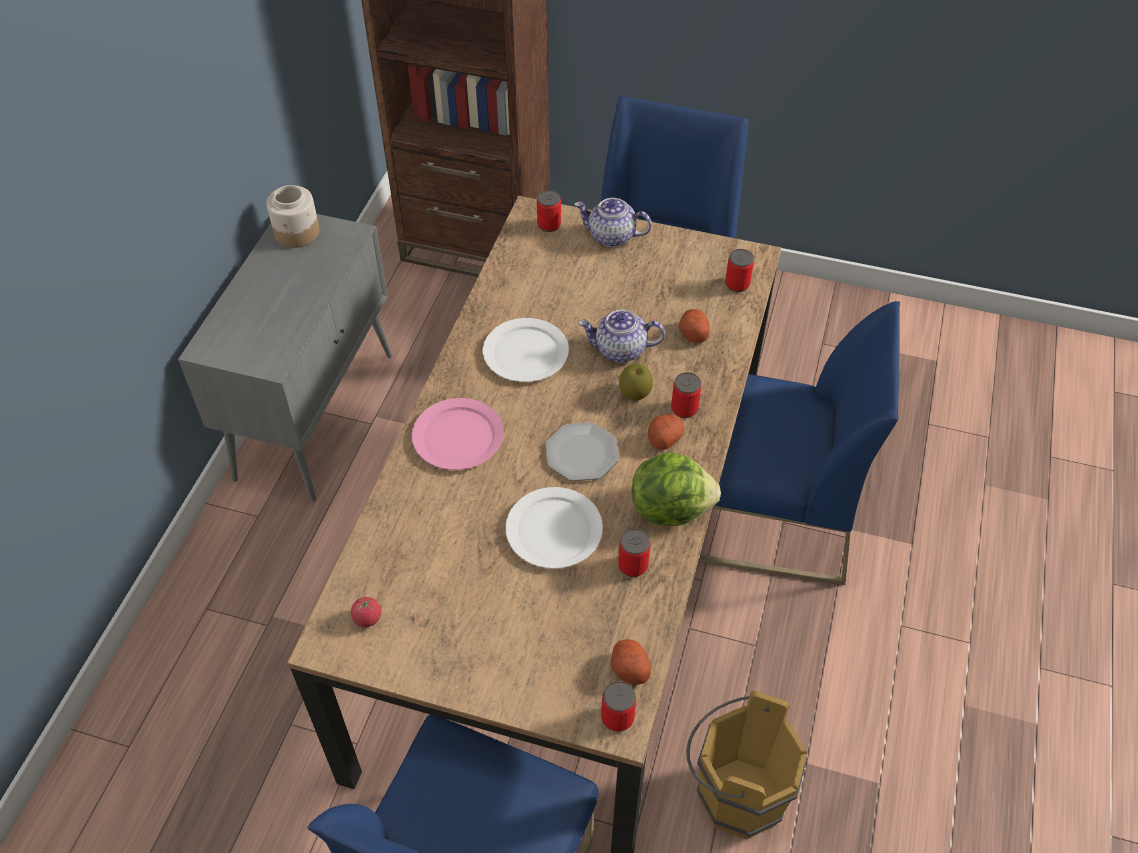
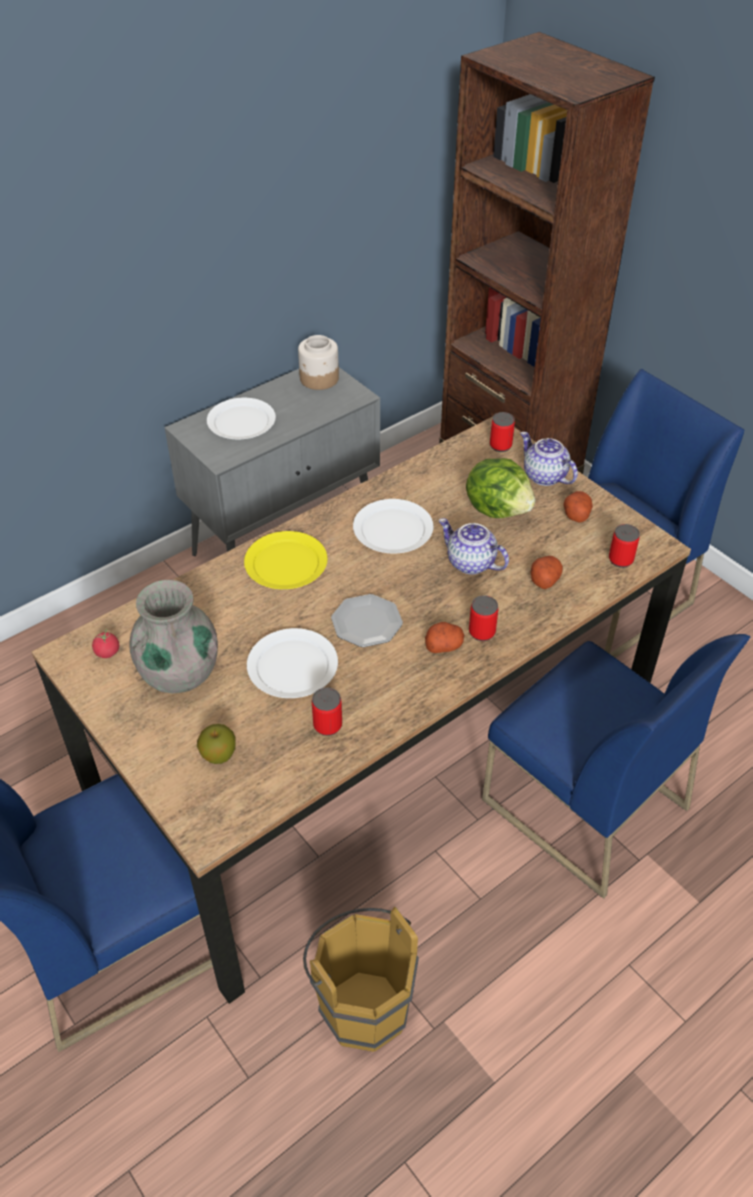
camera: 35 degrees right, 5 degrees down
(257, 315) = (241, 421): none -> white plate
(457, 597) = (179, 673): none -> grey vase
(458, 437) = (286, 564): pink plate -> yellow plate
(617, 717) = (210, 827): can -> none
(629, 668) = (252, 797): potato -> potato (576, 513)
(635, 393) = (452, 600): apple -> apple (218, 755)
(670, 507) = (398, 699): lettuce -> lettuce (498, 509)

